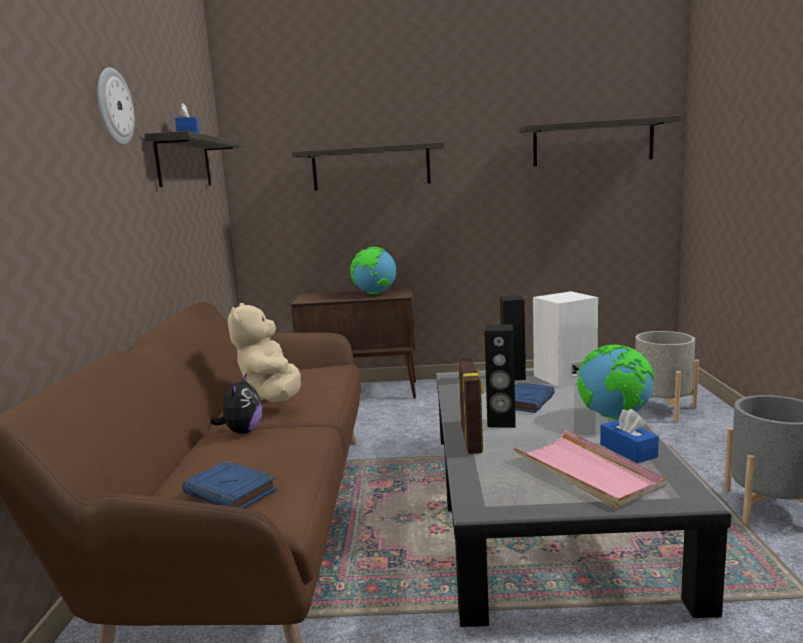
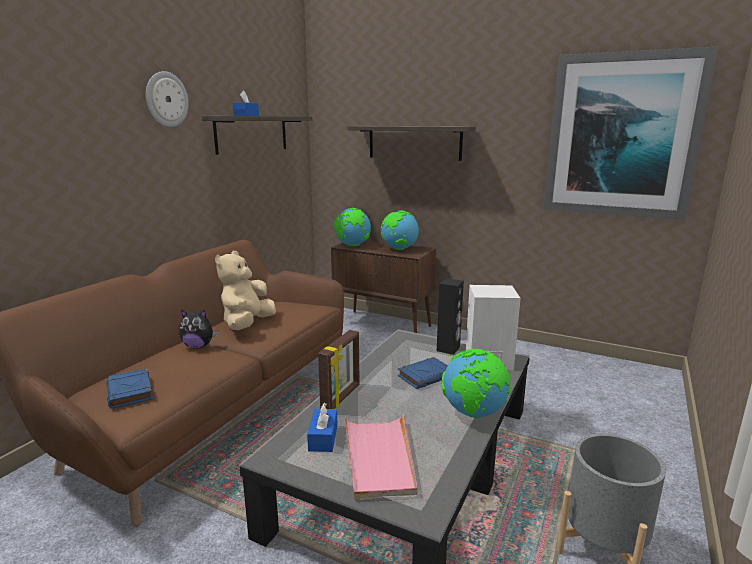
camera: 25 degrees right, 5 degrees up
(242, 432) = (198, 346): plush toy -> plush toy turned 60 degrees clockwise
(315, 299) = (352, 246): none -> globe
(501, 422) = (381, 390): black speaker -> none
(592, 143) = (621, 136): shelf -> picture
(628, 450) = (438, 450): blue tissue box -> blue tissue box (323, 438)
(662, 409) = (614, 411): grey planter -> none

